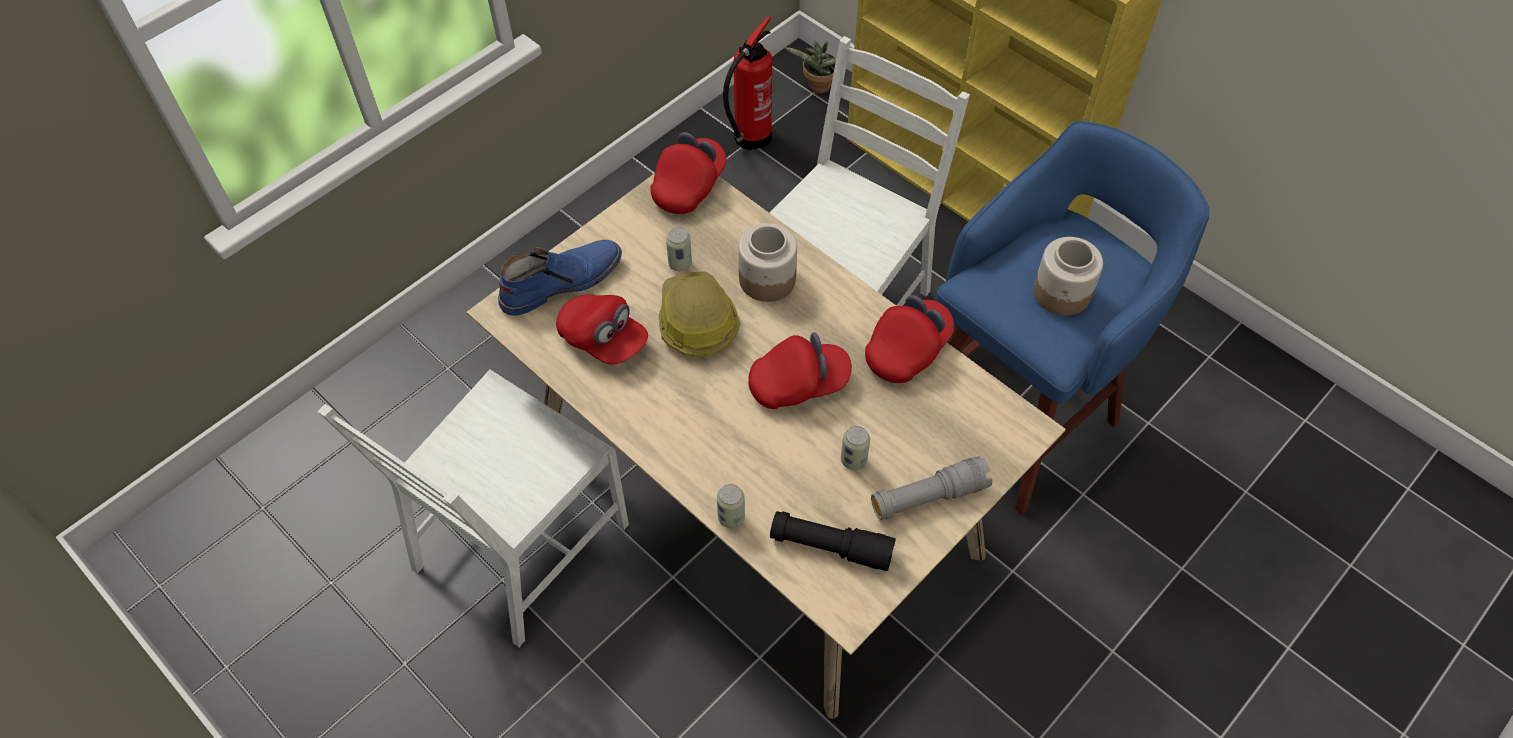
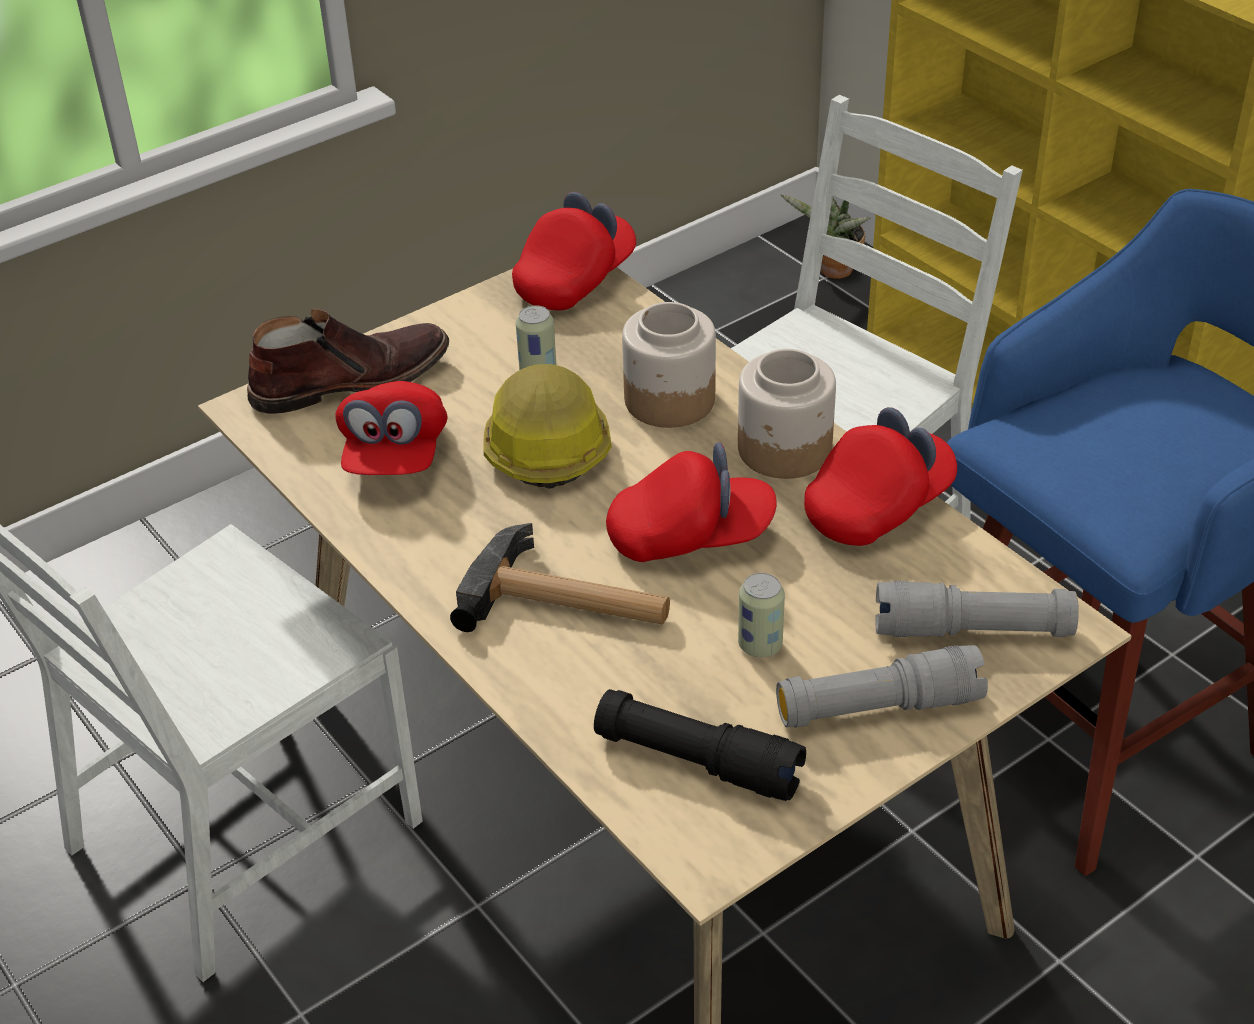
camera: 10 degrees right, 15 degrees down
(560, 282) = (350, 380): blue boot -> brown boot
(603, 340) = (395, 455): red cap -> red cap turned 45 degrees clockwise
(731, 517) = (539, 705): can -> none
(734, 441) = (569, 602): none -> hammer
(749, 138) = (718, 326): fire extinguisher -> none
(975, 436) = (972, 630): none -> grey flashlight
(1062, 293) = (1149, 453): jar -> jar (785, 450)

